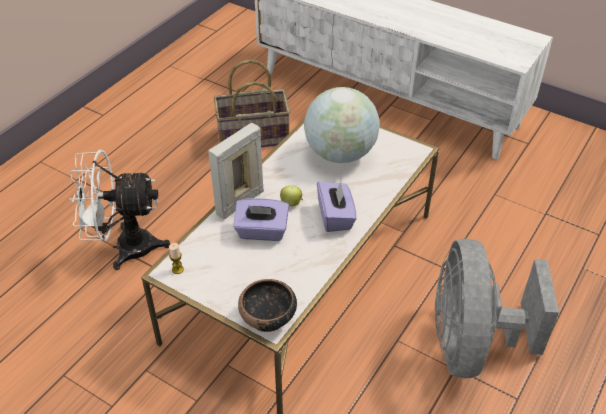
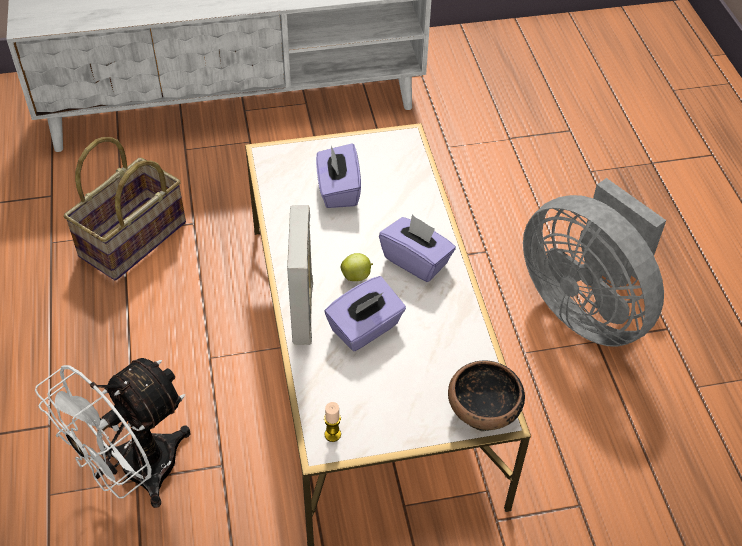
camera: 45 degrees left, 5 degrees up
(340, 154) = (338, 190): globe -> purple tissue box

